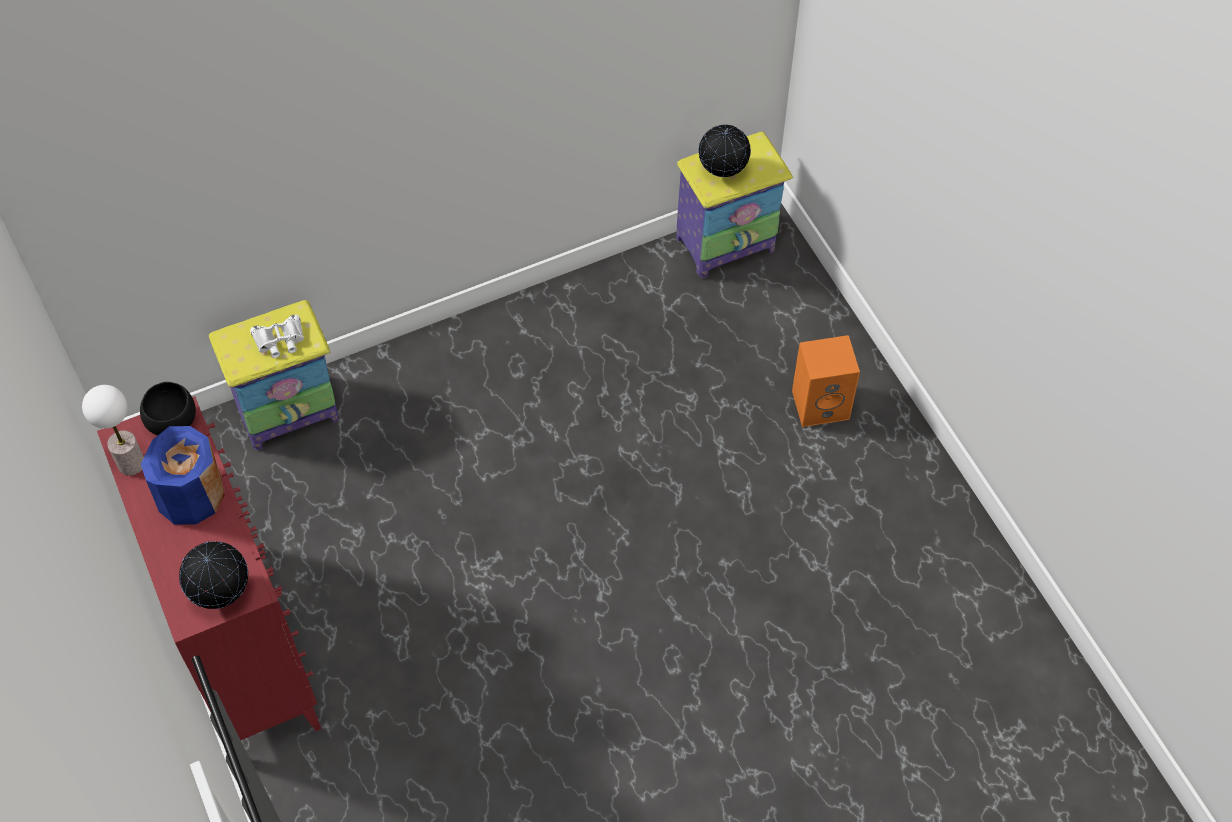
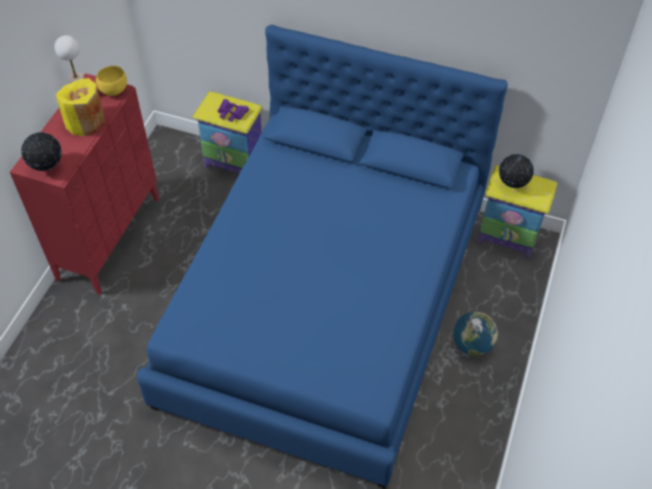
camera: 45 degrees right, 5 degrees down
(171, 423) = (113, 90): black bowl -> yellow bowl
(192, 494) = (86, 122): blue vase -> yellow vase
(280, 340) = (231, 113): white binoculars -> purple binoculars
(615, 495) = (326, 304): none -> blue bed
(821, 403) = (472, 344): orange speaker -> globe

